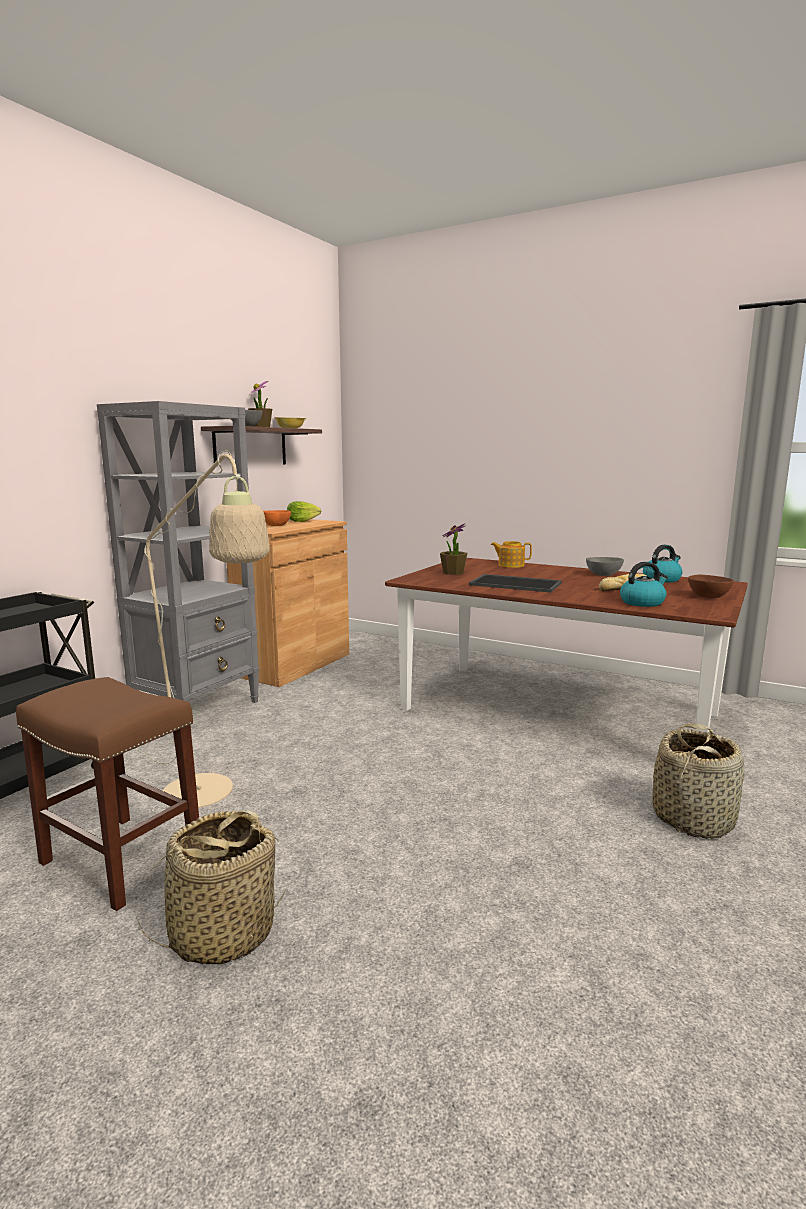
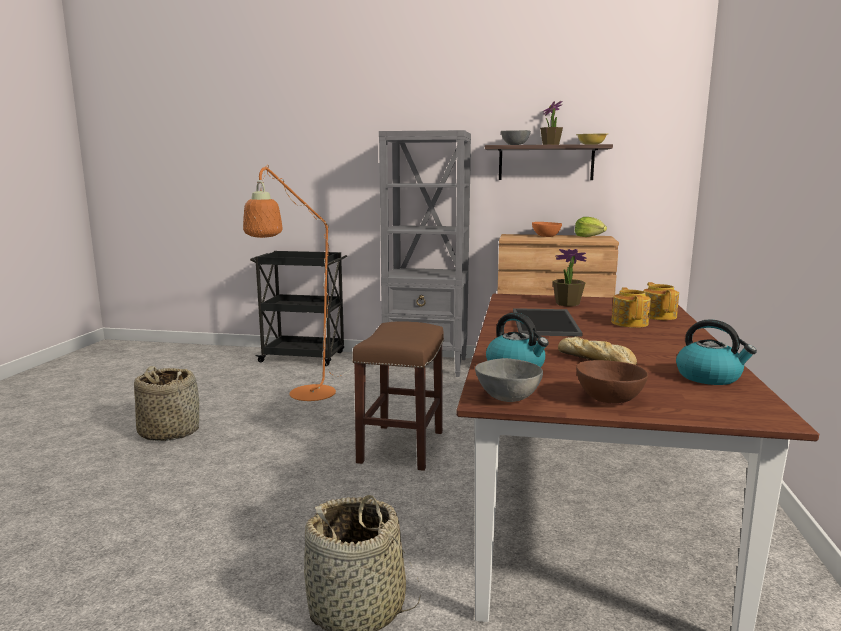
camera: 70 degrees right, 0 degrees up
(119, 859) = (233, 395): brown stool -> brown stool (401, 446)
(208, 796) = (306, 397): beige floor lamp -> orange floor lamp
(527, 571) = (630, 323): none -> teapot
(604, 575) = (676, 350): grey bowl -> grey bowl (507, 398)

